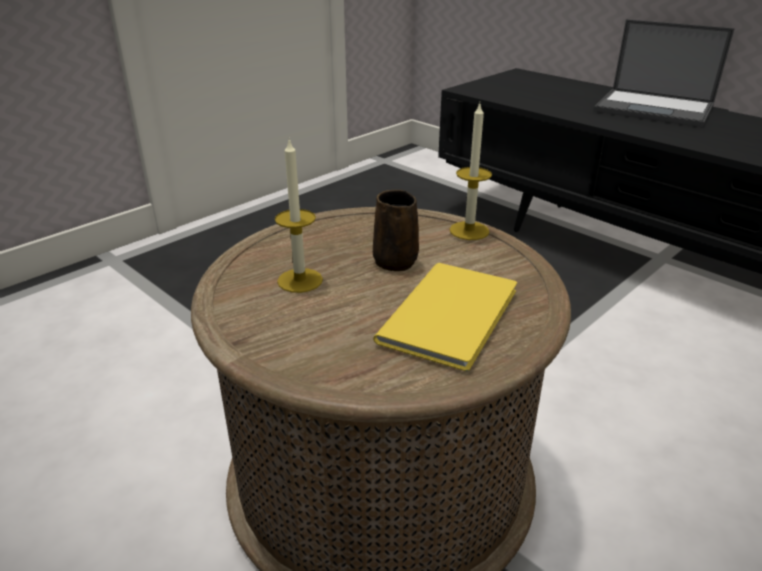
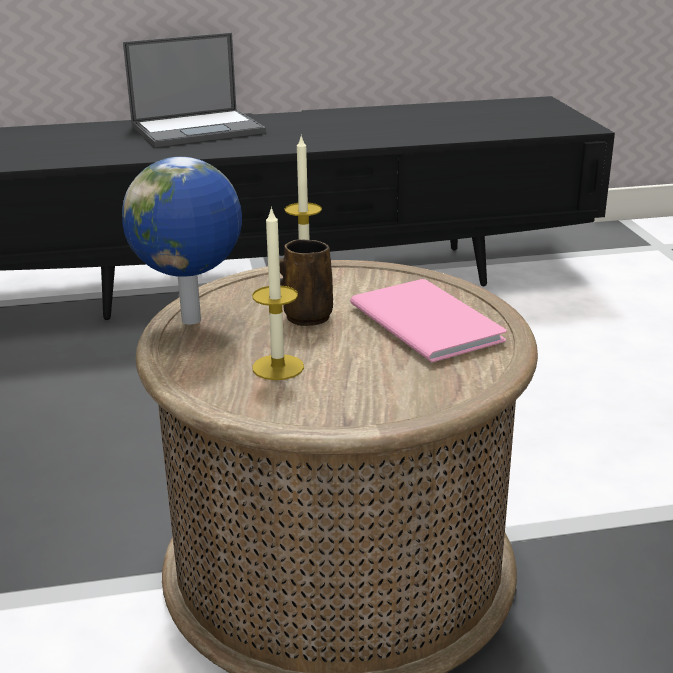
camera: 55 degrees left, 5 degrees down
(332, 224) = (193, 321): none -> globe
(455, 314) = (427, 320): yellow book -> pink book

